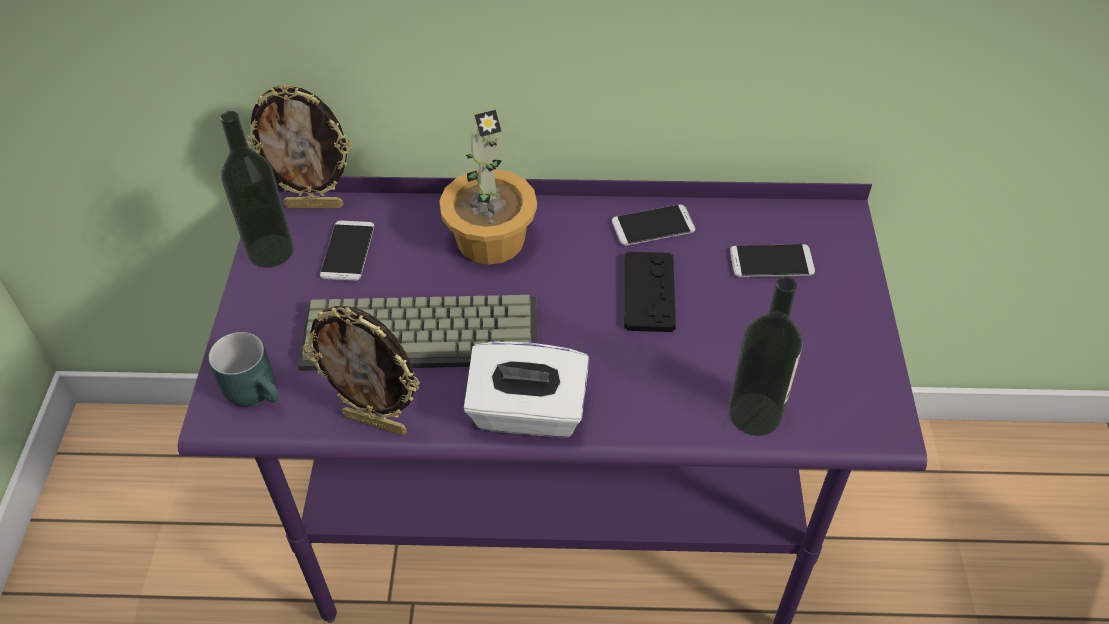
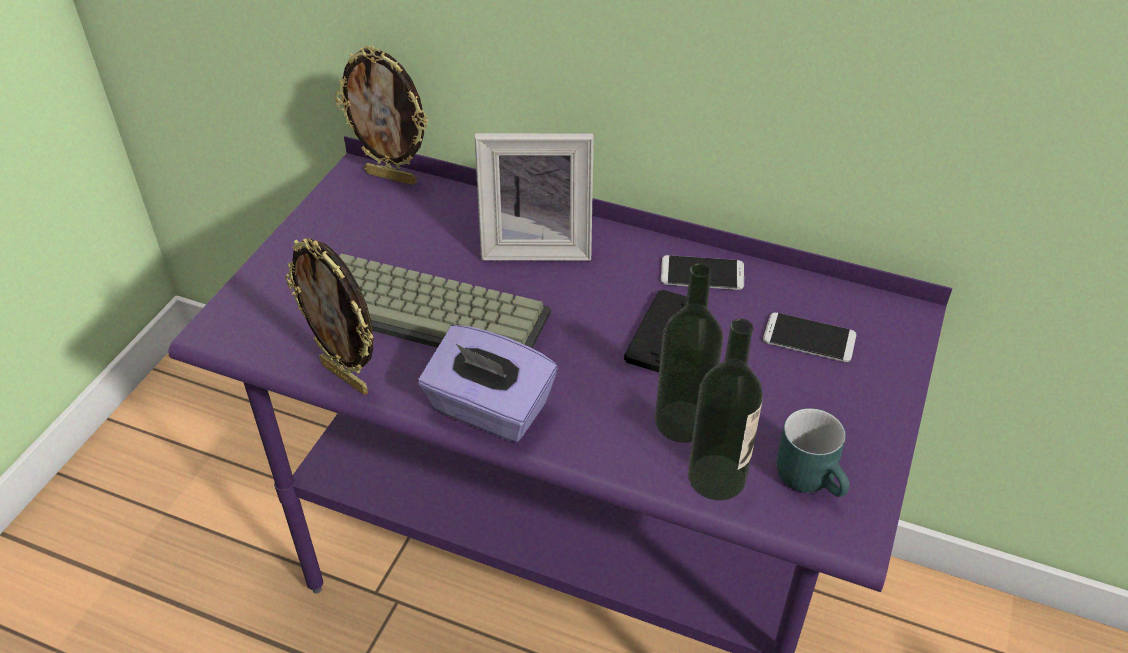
camera: 20 degrees right, 5 degrees down
(259, 391) = (259, 320): turquoise mug -> turquoise mug (813, 478)
(270, 250) = (333, 205): bottle -> bottle (682, 421)
(348, 251) = (400, 223): phone -> none
(490, 238) = (536, 245): potted plant -> picture frame
(527, 413) = (489, 409): white tissue box -> purple tissue box

